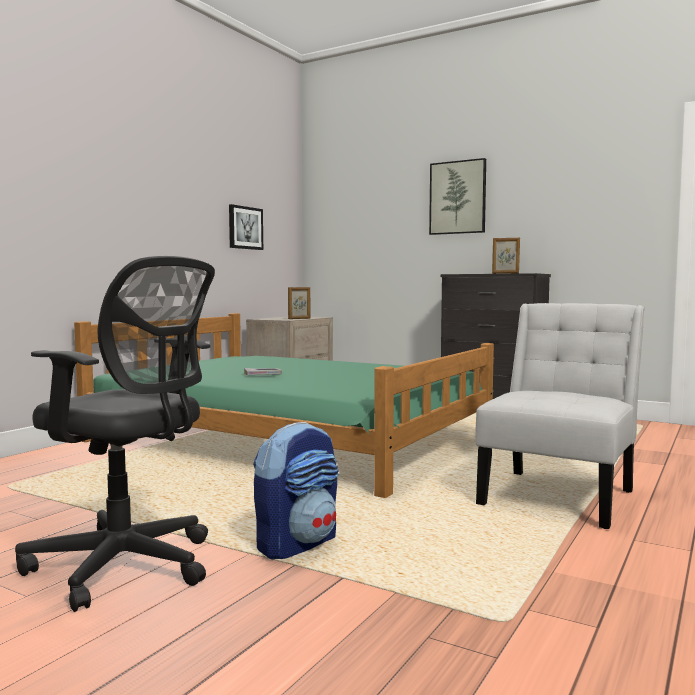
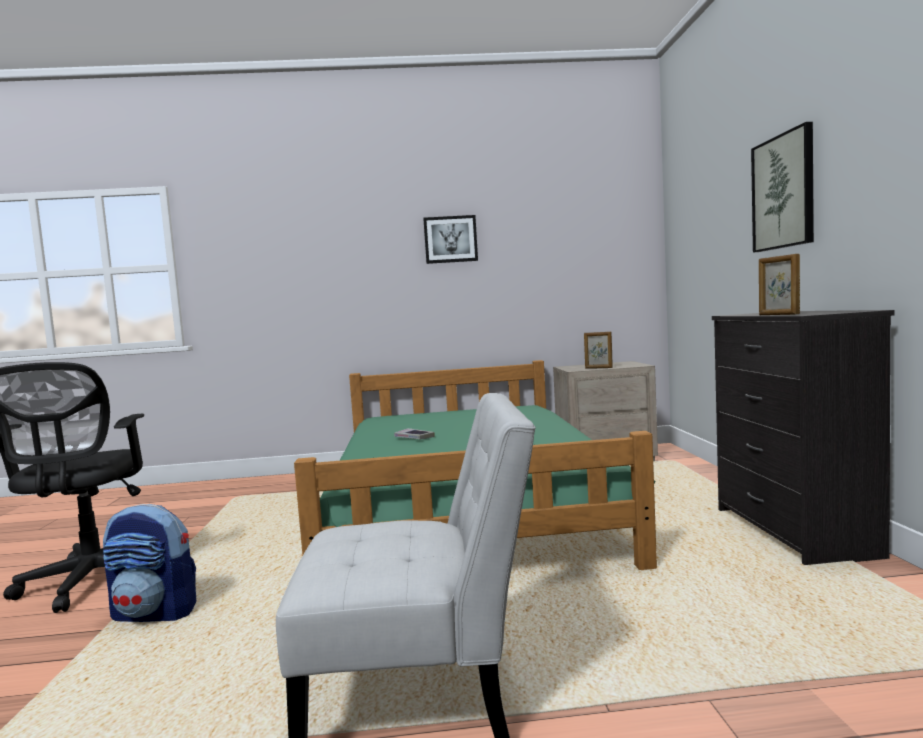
camera: 55 degrees right, 0 degrees up
(245, 228) = (560, 269): picture -> picture (450, 239)

